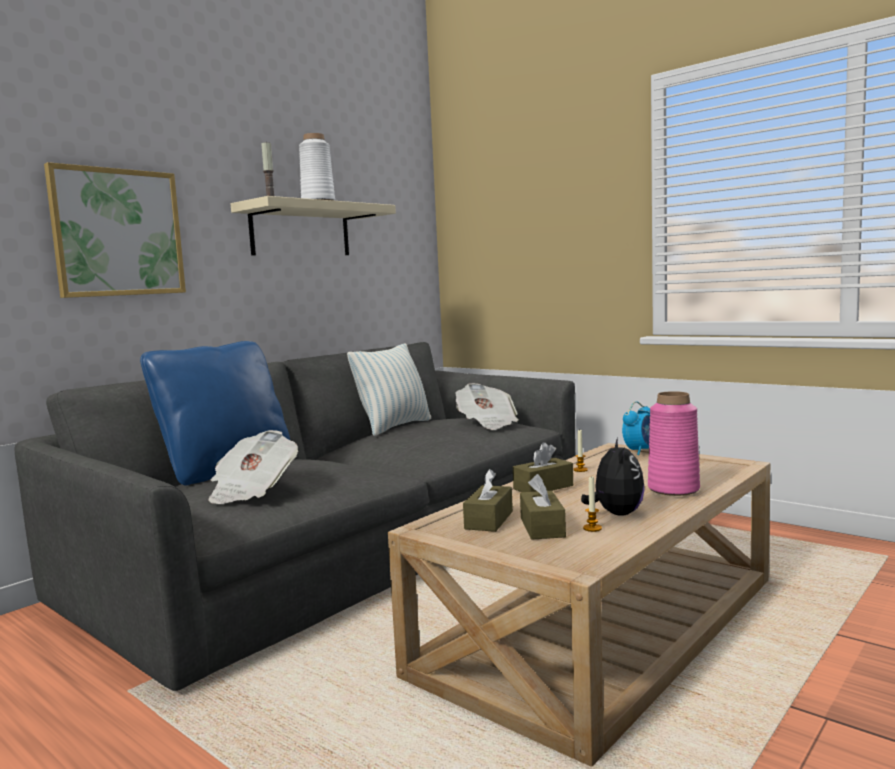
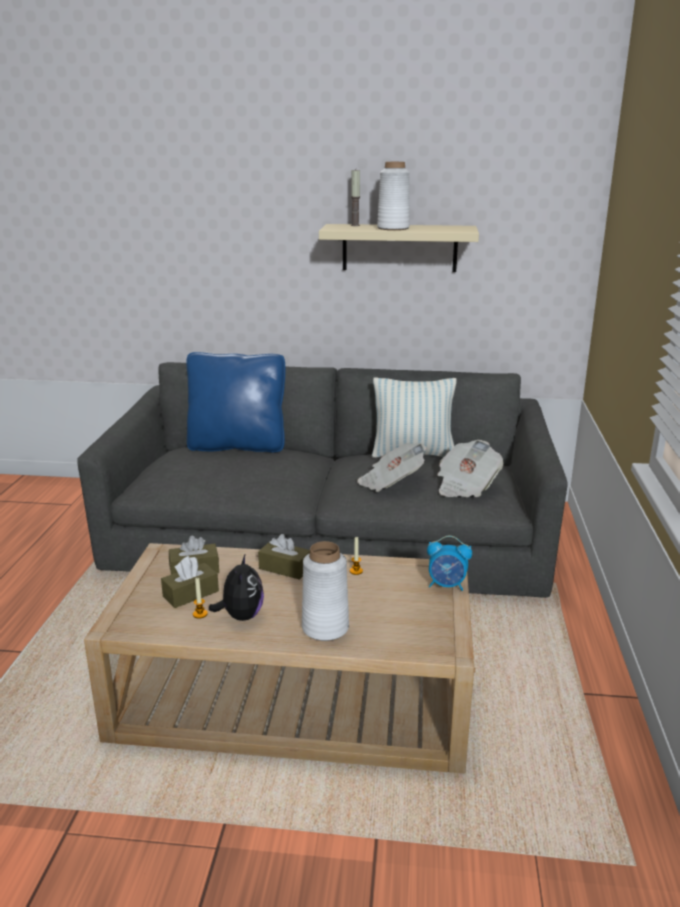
camera: 55 degrees right, 15 degrees up
(117, 233) = (228, 250): picture -> none
(252, 491) = (191, 473): newspaper -> newspaper (391, 483)
(615, 514) = (241, 616): plush toy -> plush toy turned 60 degrees counterclockwise
(673, 489) = (324, 628): pink vase -> white vase

